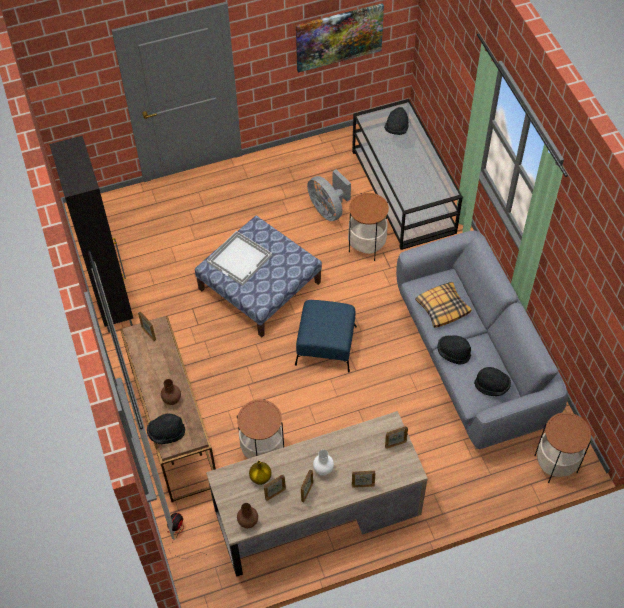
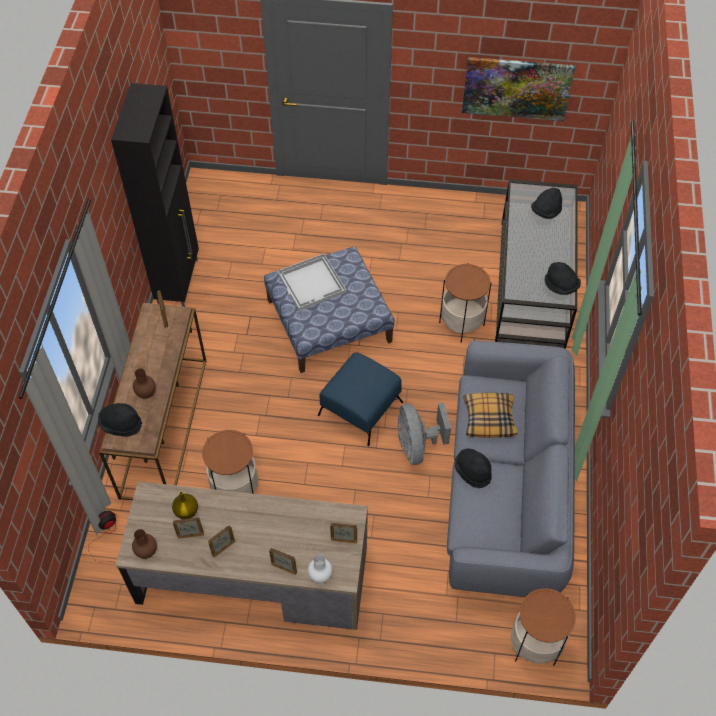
camera: 25 degrees right, 0 degrees up
(323, 470) = (254, 533): white vase -> white vase (320, 577)
(328, 209) = (443, 271): grey fan -> grey fan (417, 445)
(492, 386) = (494, 526): black hat -> black hat (561, 286)

